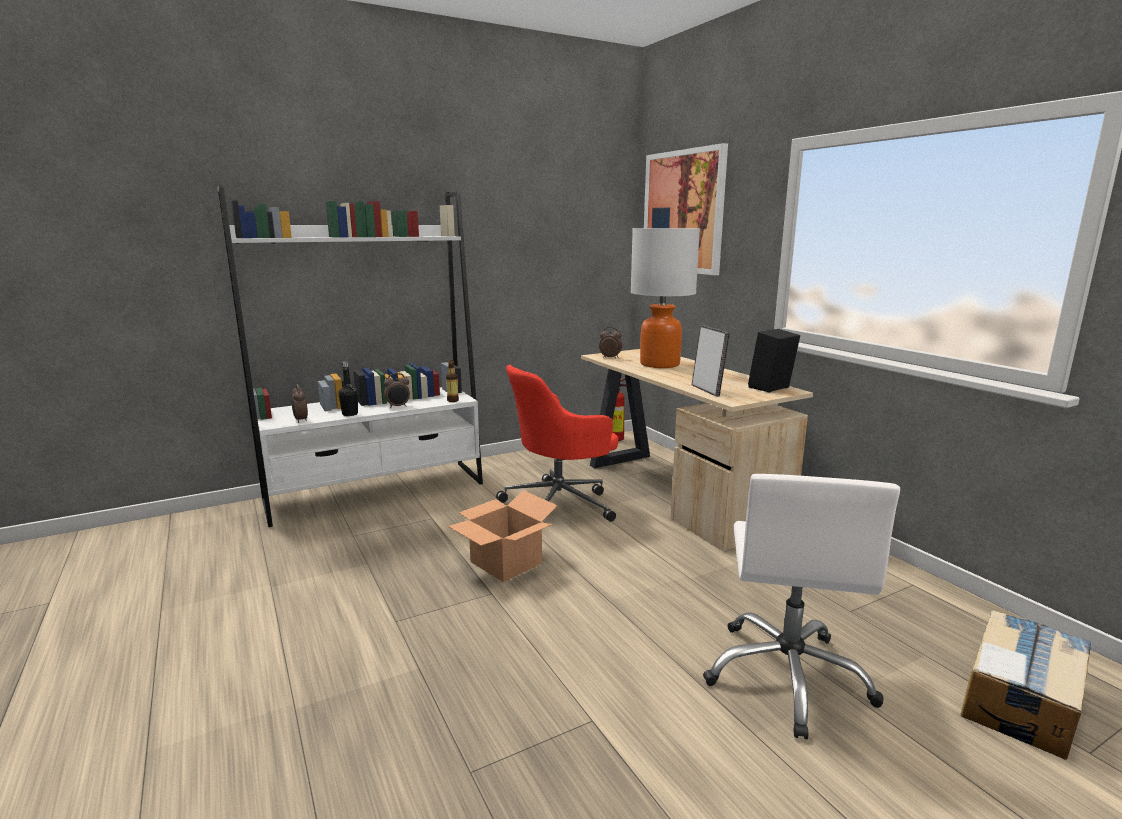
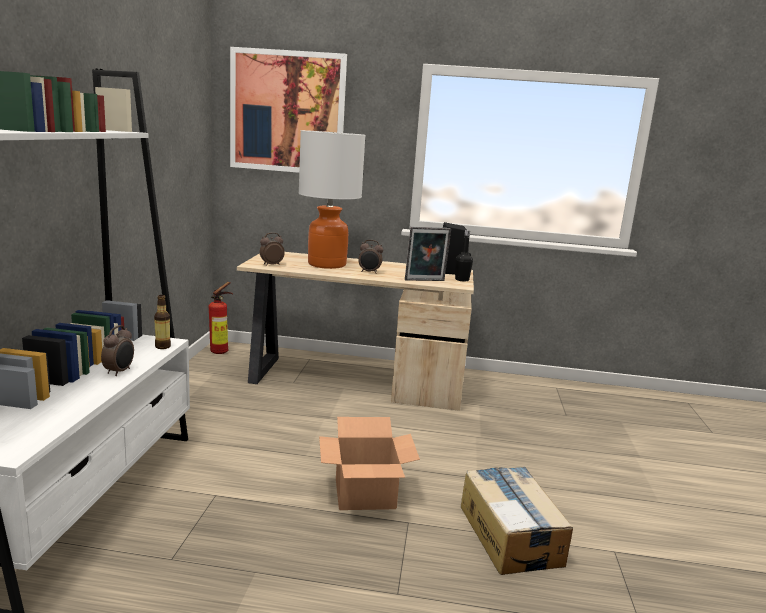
camera: 55 degrees left, 0 degrees up
(300, 420) = (37, 432): alarm clock -> alarm clock (369, 272)
(350, 414) = (85, 400): black bottle -> black bottle (462, 280)
(560, 504) = (298, 426): red office chair -> none
(707, 390) = (425, 281): picture frame -> picture frame turned 150 degrees clockwise
(788, 676) = (613, 464): white office chair -> none
(1021, 700) = (670, 423): cardboard box -> cardboard box (510, 534)

